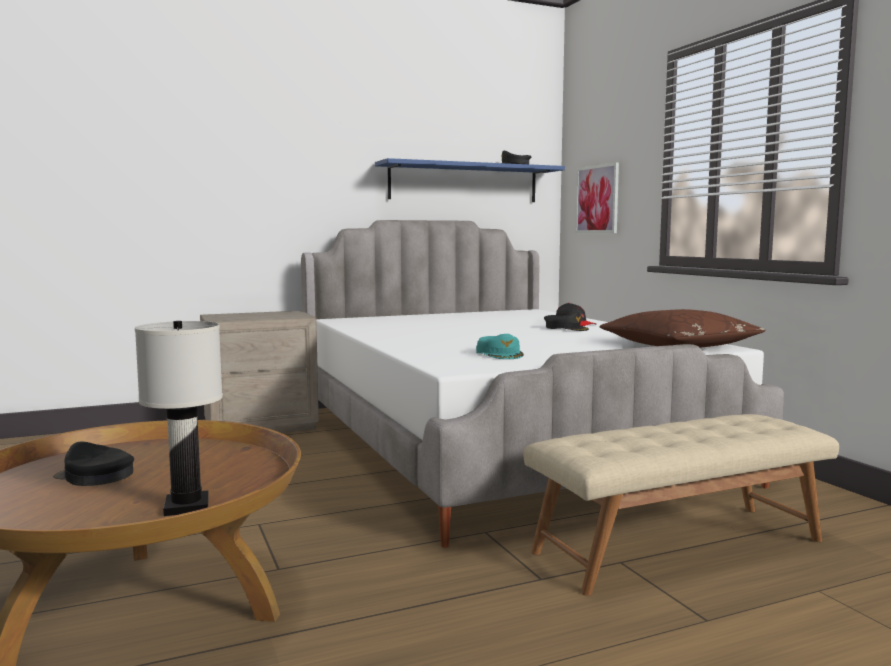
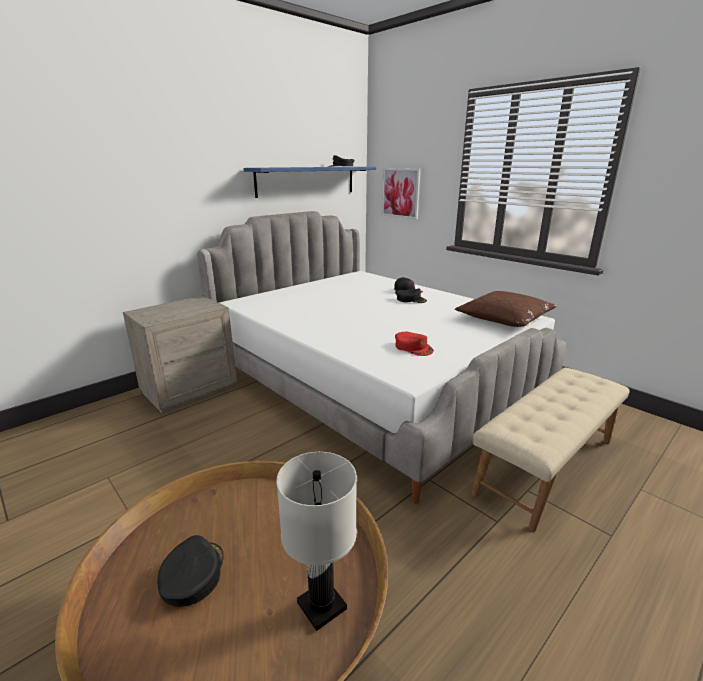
camera: 20 degrees left, 15 degrees up
(94, 476) = (192, 574): black cap -> black cap turned 90 degrees clockwise
(500, 354) = (413, 347): turquoise cap -> red cap

